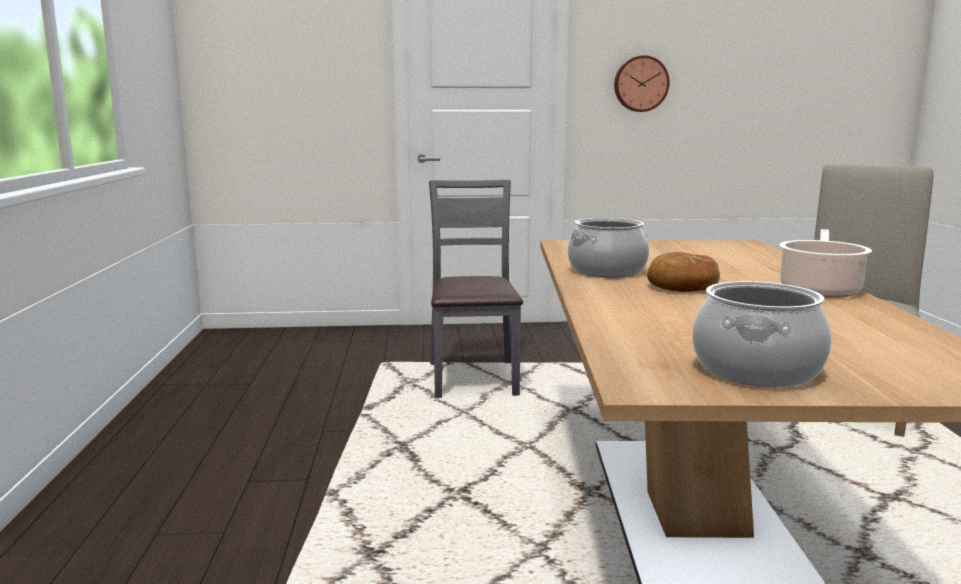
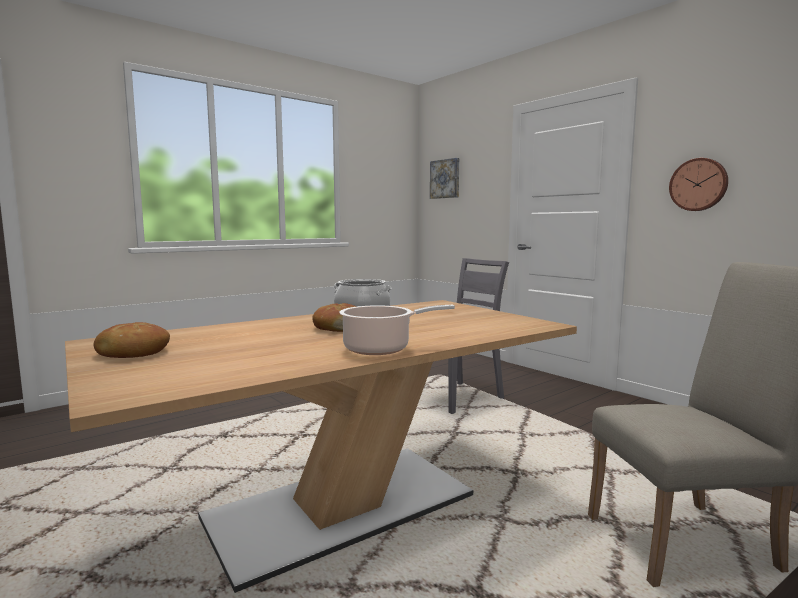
camera: 55 degrees right, 5 degrees down
(253, 48) = (445, 179): none -> picture
(757, 370) = (133, 352): cooking pot -> bread

